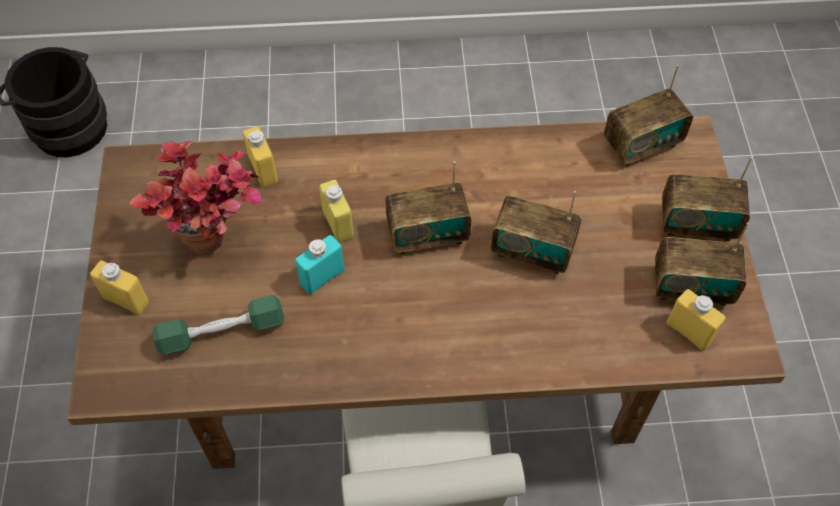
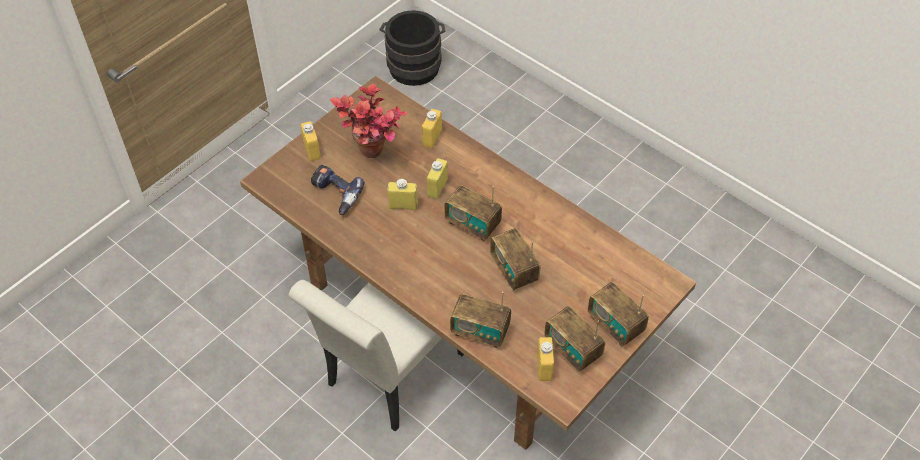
camera: 45 degrees right, 5 degrees down
(222, 332) = (335, 195): green dumbbell -> power drill
(322, 277) = (403, 205): turquoise bottle -> yellow bottle
(641, 144) = (636, 266): radio -> radio (480, 331)

